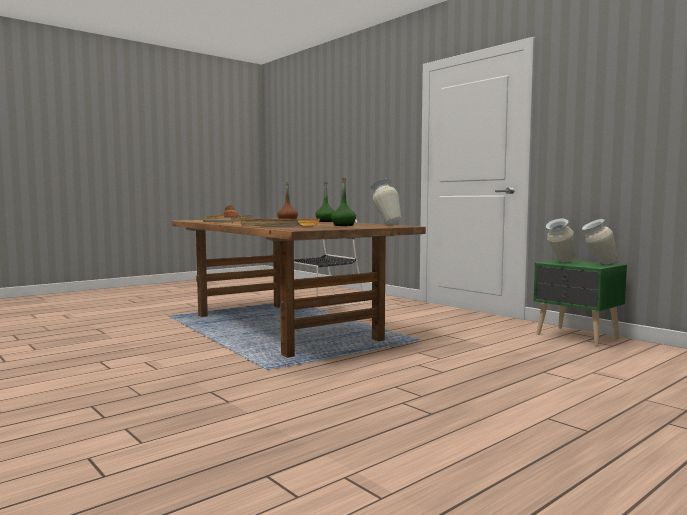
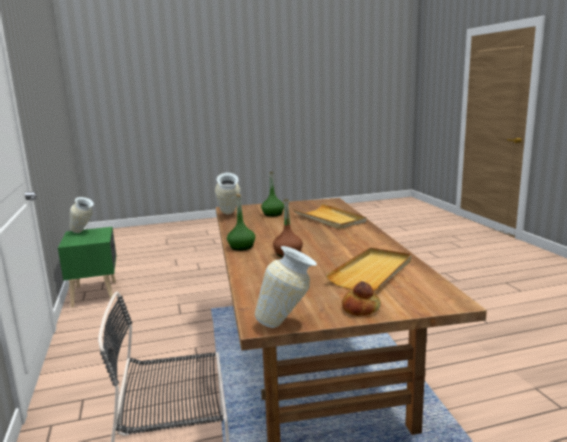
camera: 155 degrees left, 10 degrees up
(559, 263) = (96, 239): vase -> vase (288, 324)

